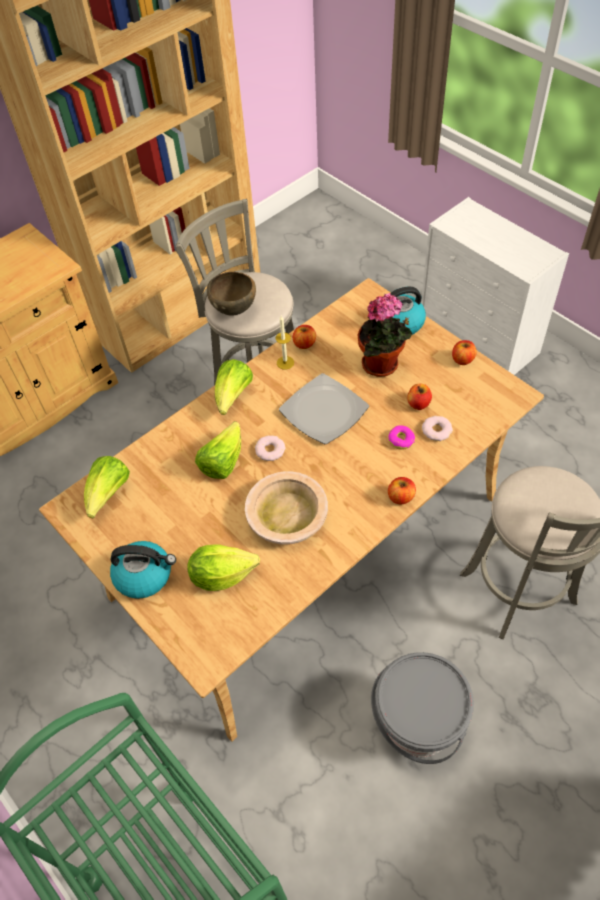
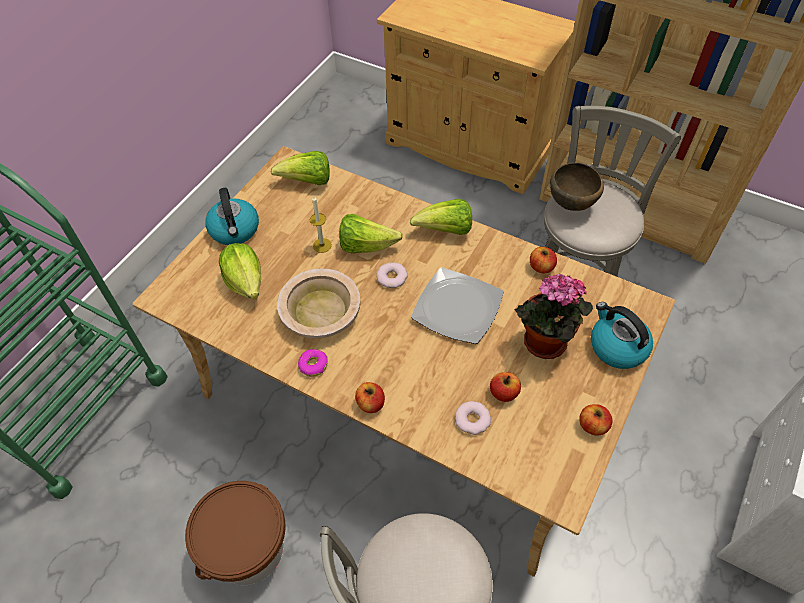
camera: 70 degrees right, 0 degrees up
(285, 362) = (507, 258): candle -> candle (322, 245)
(401, 440) = (445, 387): donut -> donut (313, 365)
(418, 721) = (248, 549): grey bucket -> brown bucket

